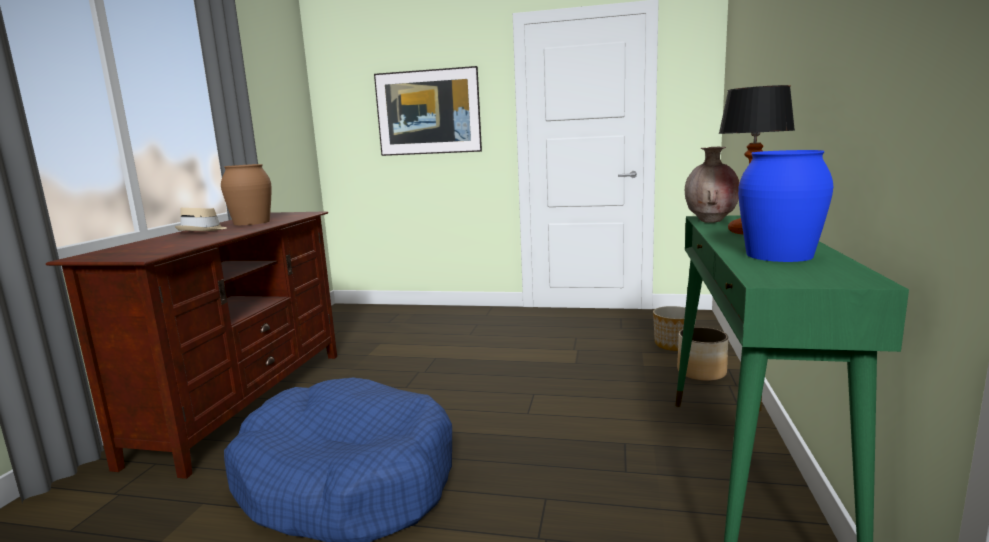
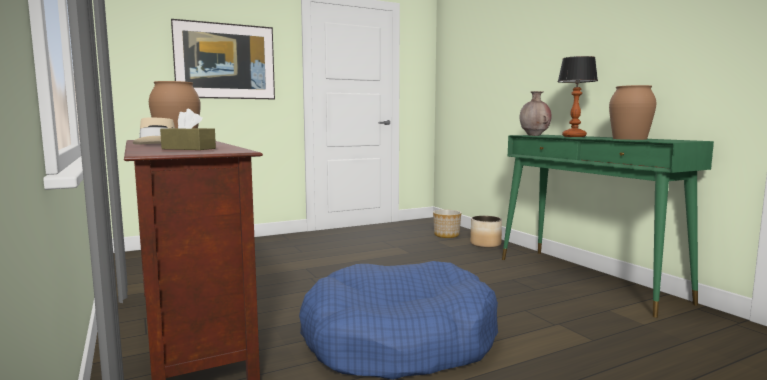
camera: 40 degrees left, 5 degrees down
(156, 246) = (188, 149): none -> brown tissue box
(779, 255) = (629, 139): blue vase -> brown vase

